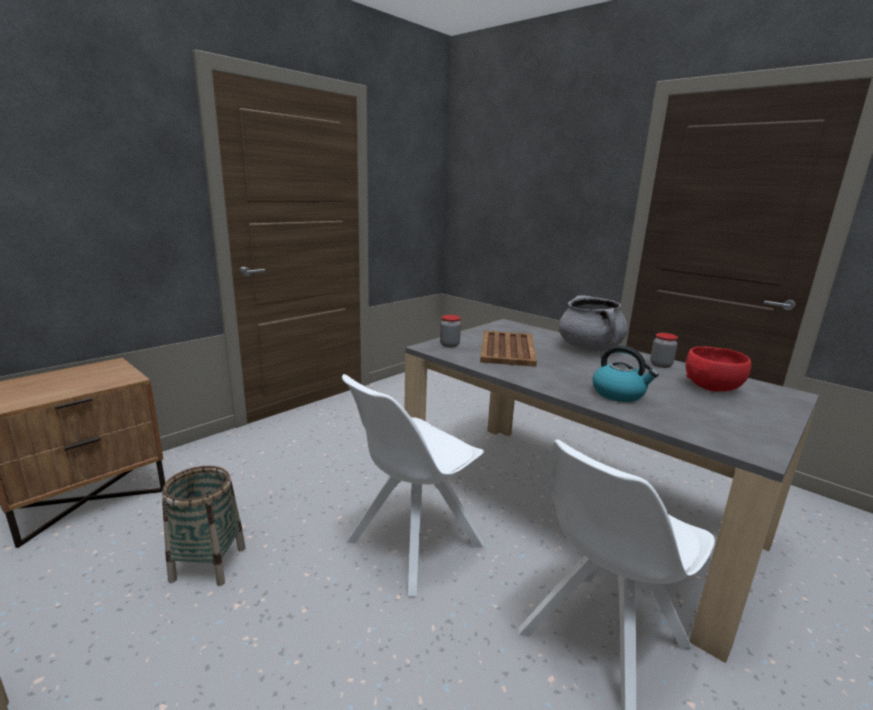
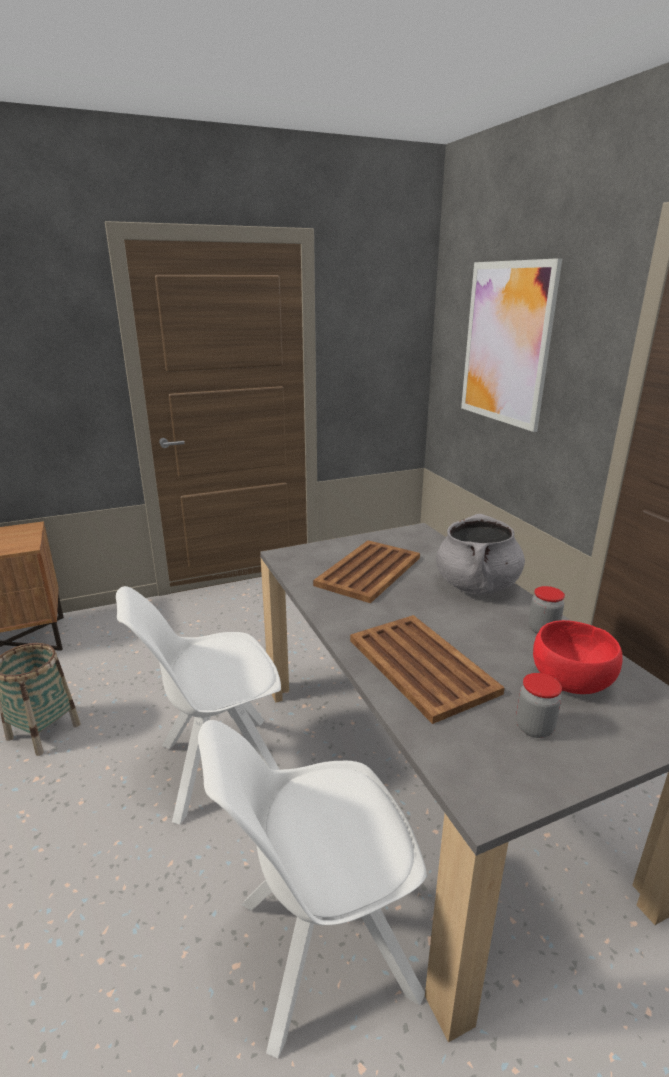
camera: 25 degrees right, 5 degrees up
(449, 345) = (310, 555): jar -> jar (534, 727)
(524, 185) = (506, 343): none -> picture
(619, 394) = (420, 664): kettle -> brown tray

